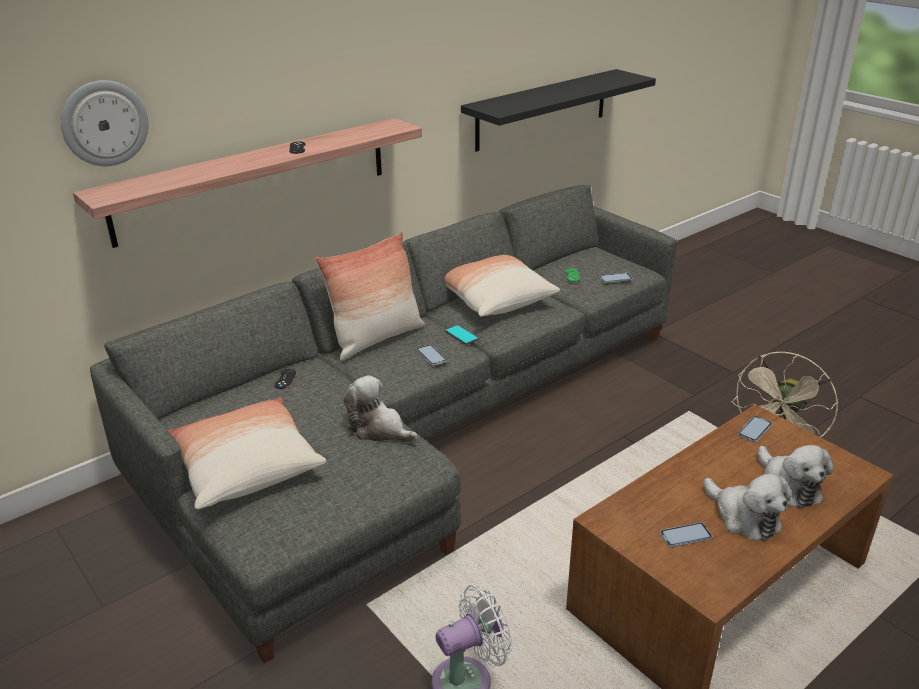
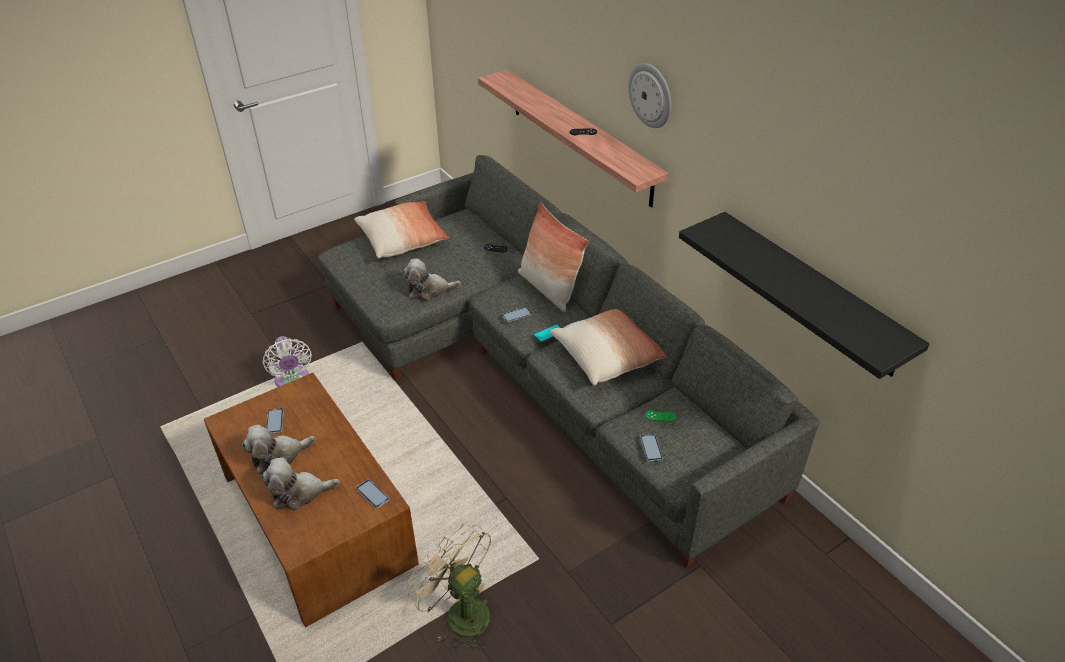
camera: 95 degrees right, 10 degrees up
(104, 123) = (522, 42): wall clock -> wall clock (651, 95)
(378, 429) = (429, 290): plush toy -> plush toy turned 135 degrees counterclockwise

